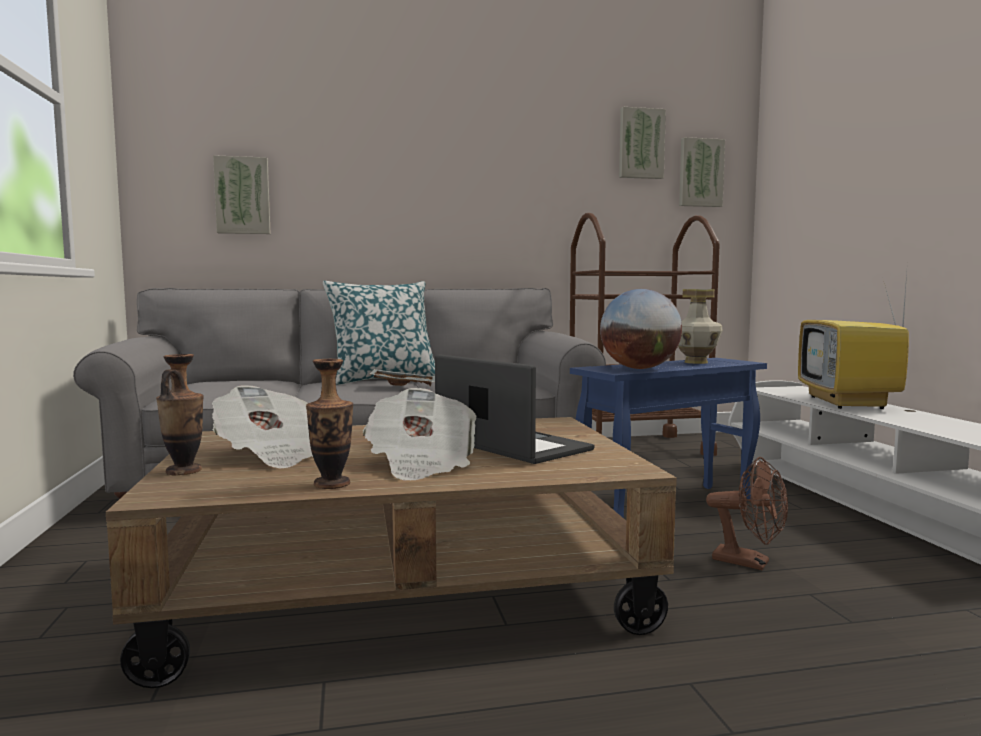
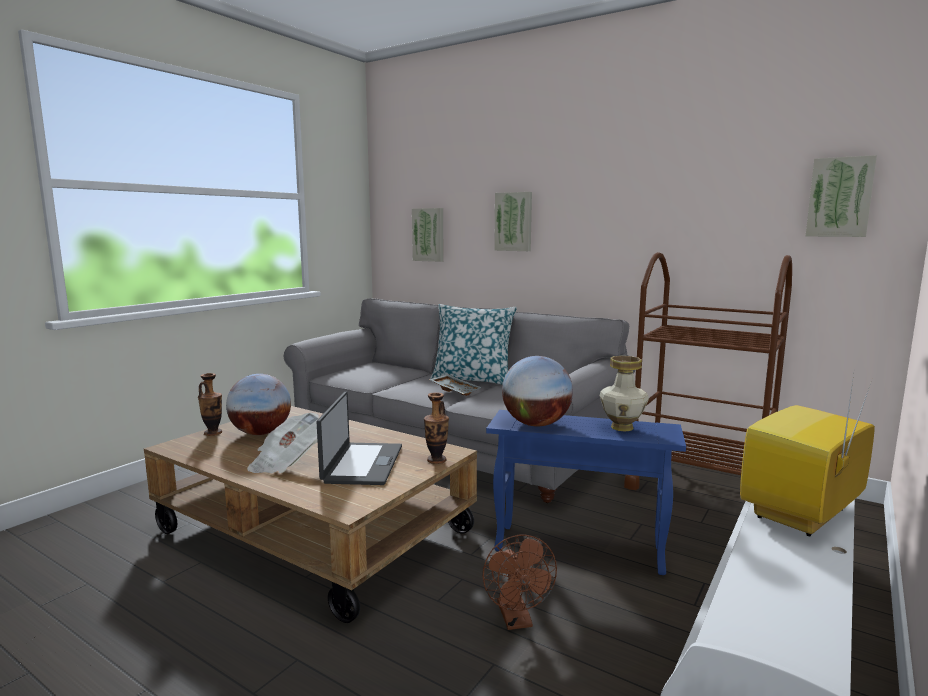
camera: 45 degrees right, 5 degrees up
(271, 455) = (261, 433): newspaper -> globe
(332, 484) = (224, 462): vase -> vase (436, 460)
(640, 144) = (759, 170): picture -> picture (514, 221)

